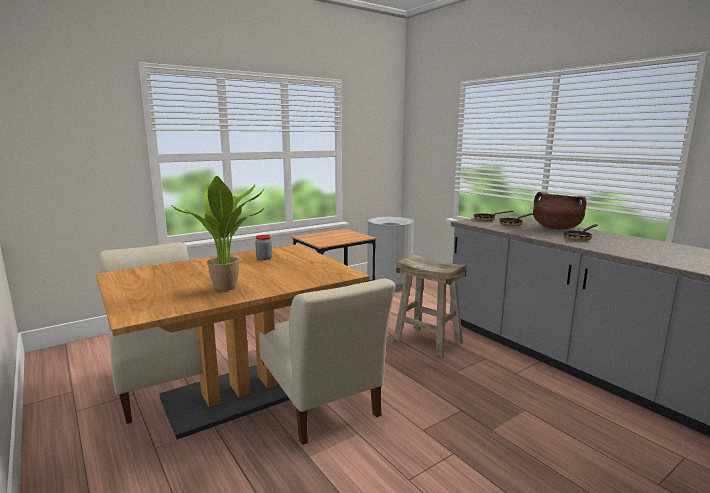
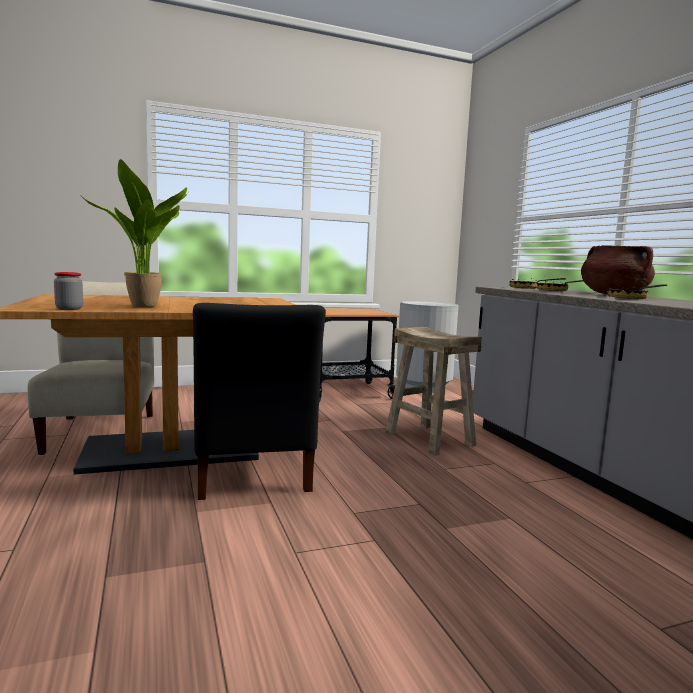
camera: 15 degrees right, 5 degrees down
(264, 258) = (223, 300): jar -> jar (69, 309)
(321, 404) = (251, 471): beige chair -> black chair

